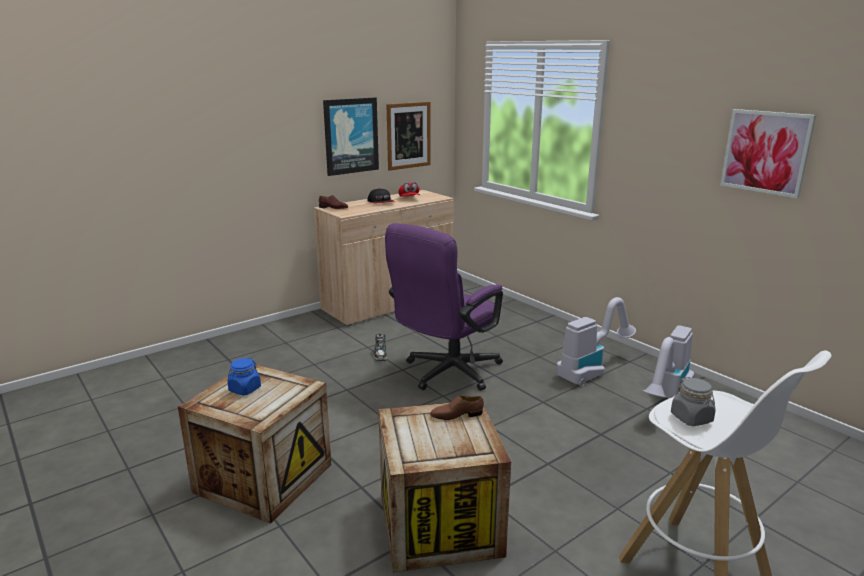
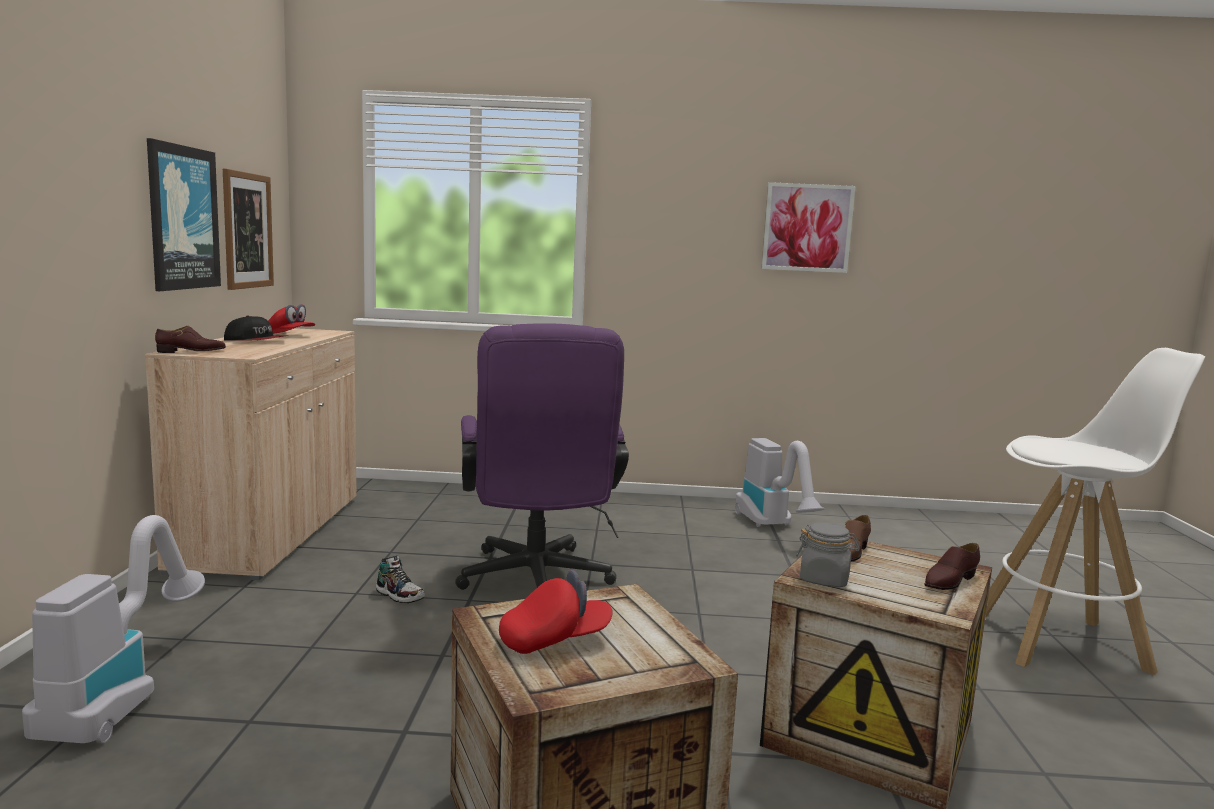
camera: 50 degrees left, 10 degrees down
(244, 389) = (555, 640): blue jar -> red cap
(458, 453) = (949, 581): none -> brown shoe
(591, 370) = (670, 525): vacuum cleaner -> vacuum cleaner (120, 695)
(691, 418) = (1078, 453): grey jar -> grey jar (824, 579)

